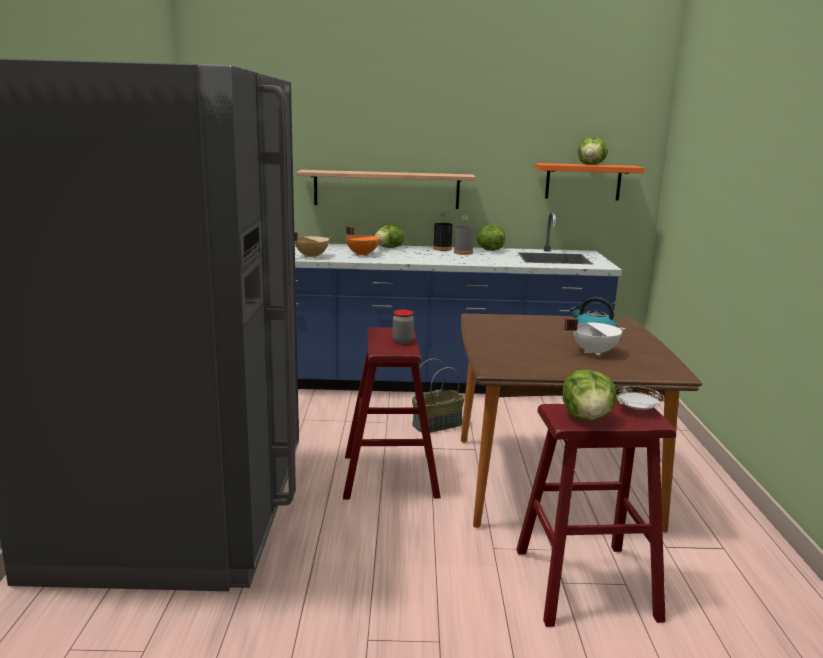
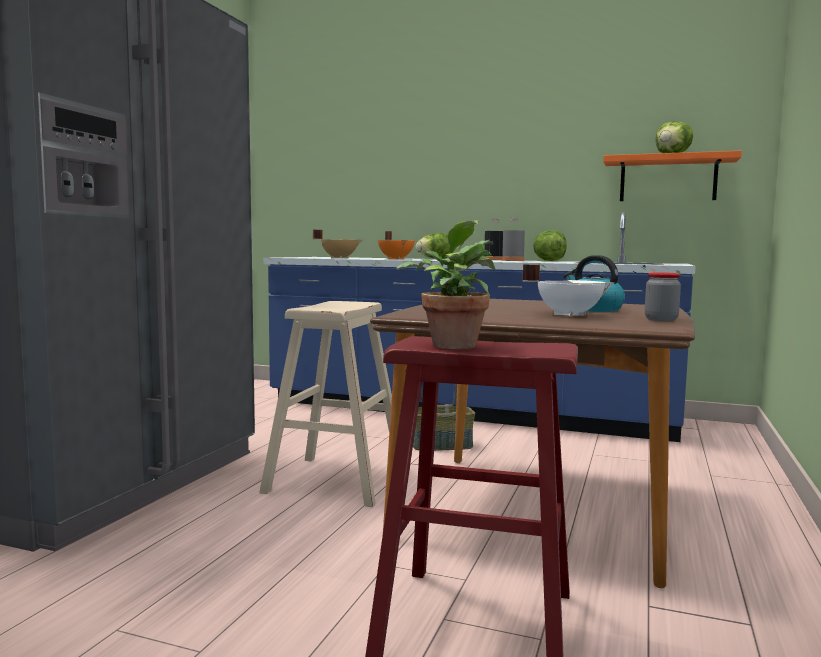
camera: 20 degrees right, 10 degrees down
(386, 189) = (439, 198): shelf -> none
(390, 475) = (337, 480): red stool -> beige stool
(402, 341) = (347, 306): jar -> jar (661, 320)
(587, 418) = (452, 345): lettuce -> potted plant
(637, 409) = (544, 344): white plate -> none

